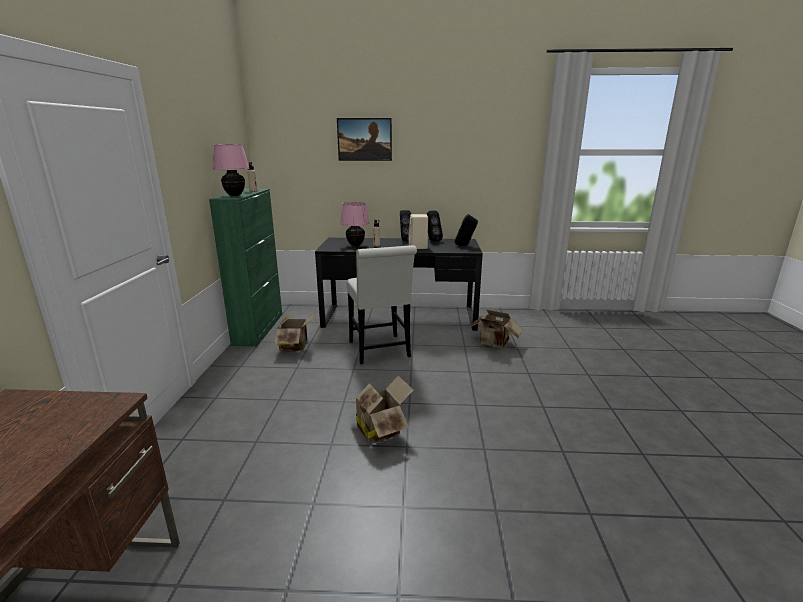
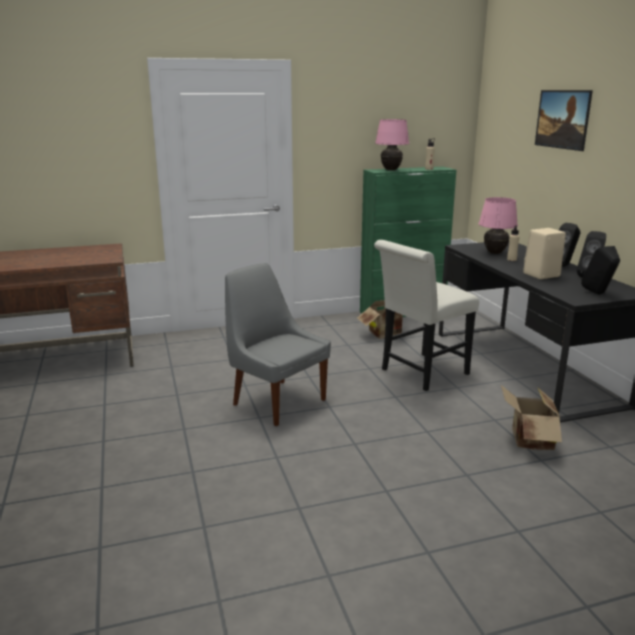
camera: 70 degrees right, 0 degrees up
(381, 429) = (276, 401): cardboard box -> grey chair

